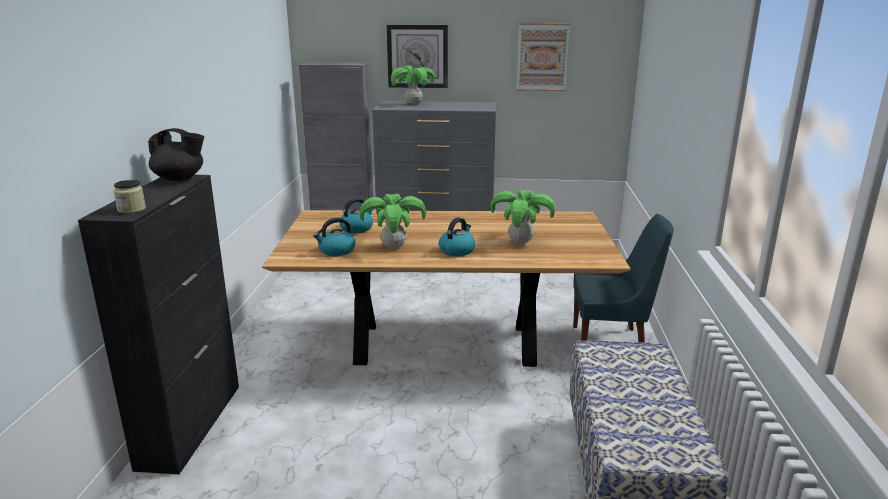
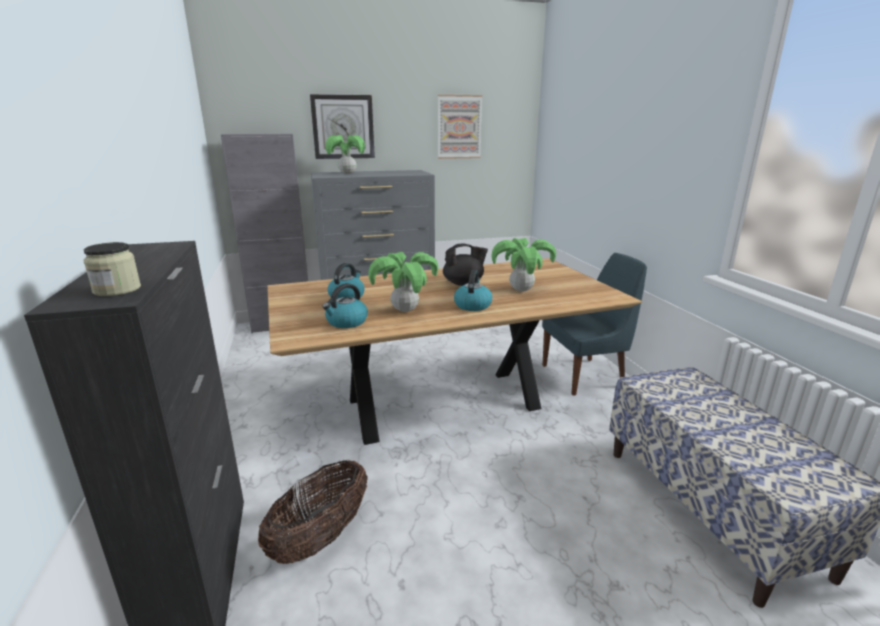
camera: 20 degrees left, 0 degrees up
(180, 179) = (155, 248): black teapot -> black teapot (464, 283)
(279, 423) = (320, 538): none -> basket

